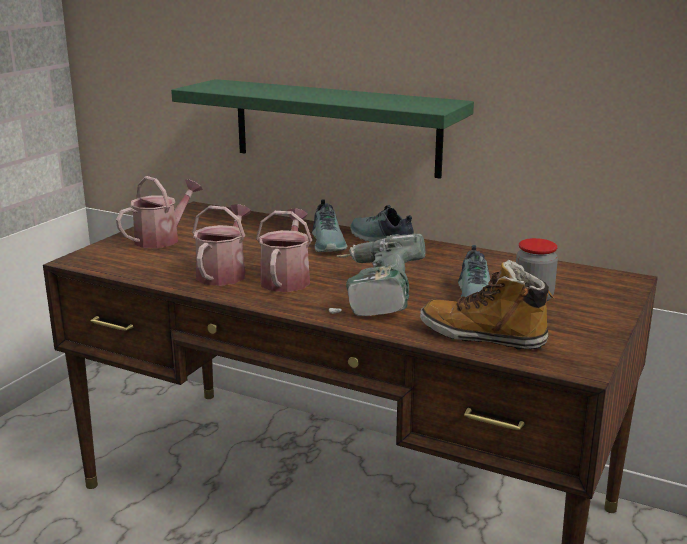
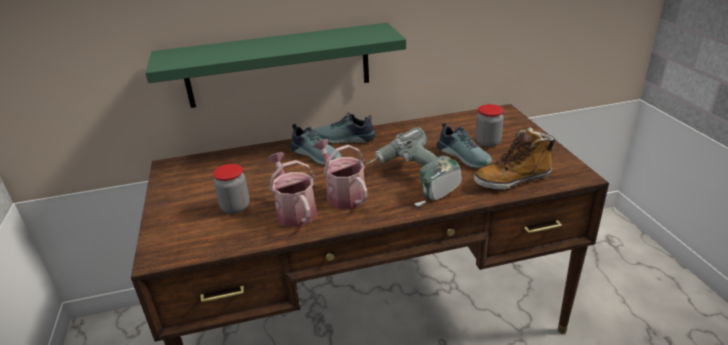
camera: 40 degrees left, 10 degrees up
(162, 238) = (192, 204): watering can -> none
(187, 253) = (235, 207): none -> jar

